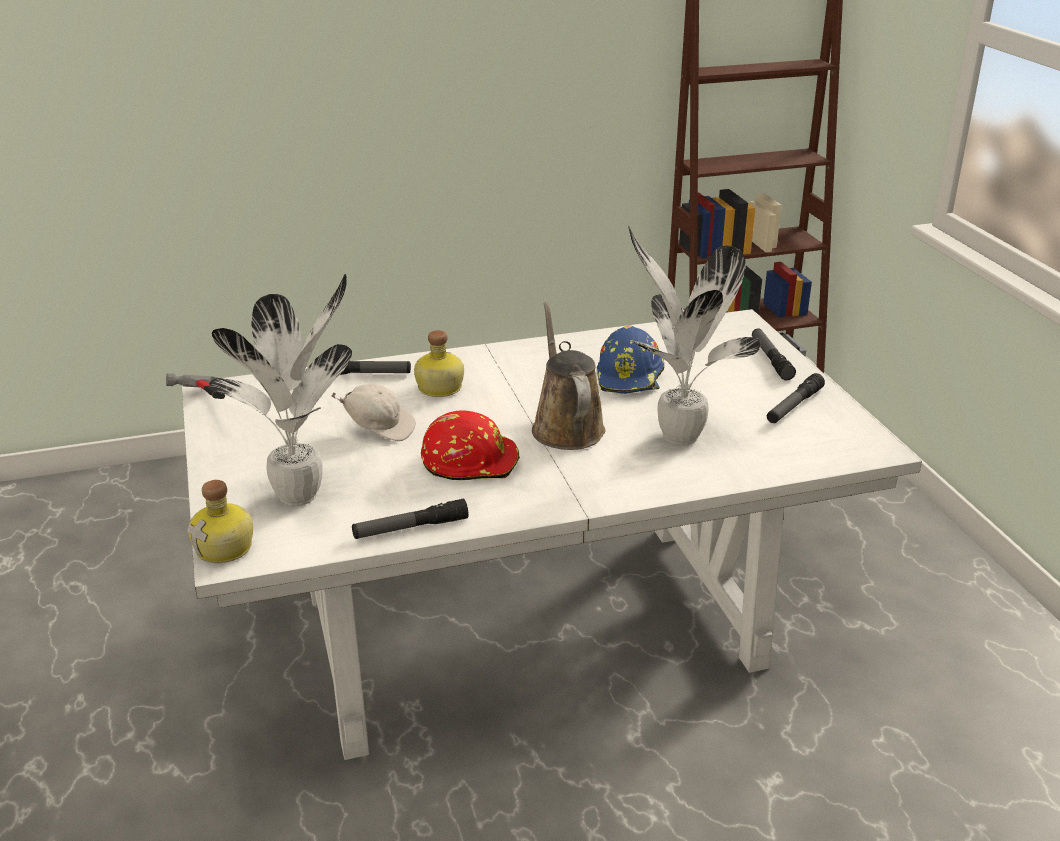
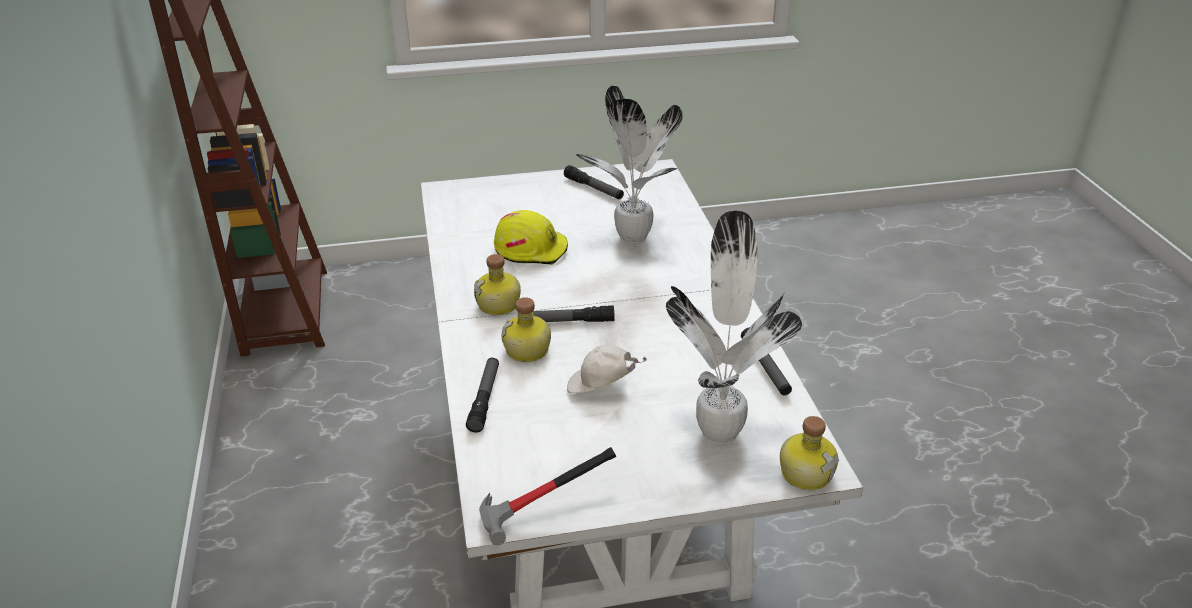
camera: 85 degrees left, 5 degrees up
(379, 428) = (601, 387): white cap -> white cap turned 105 degrees counterclockwise
(470, 461) = (663, 335): red hard hat -> none
(516, 369) = (499, 305): none -> bottle
(566, 426) = (611, 286): brown watering can -> none
(630, 377) = (531, 249): blue hard hat -> yellow hard hat
(771, 359) = (517, 187): flashlight -> flashlight (569, 321)

